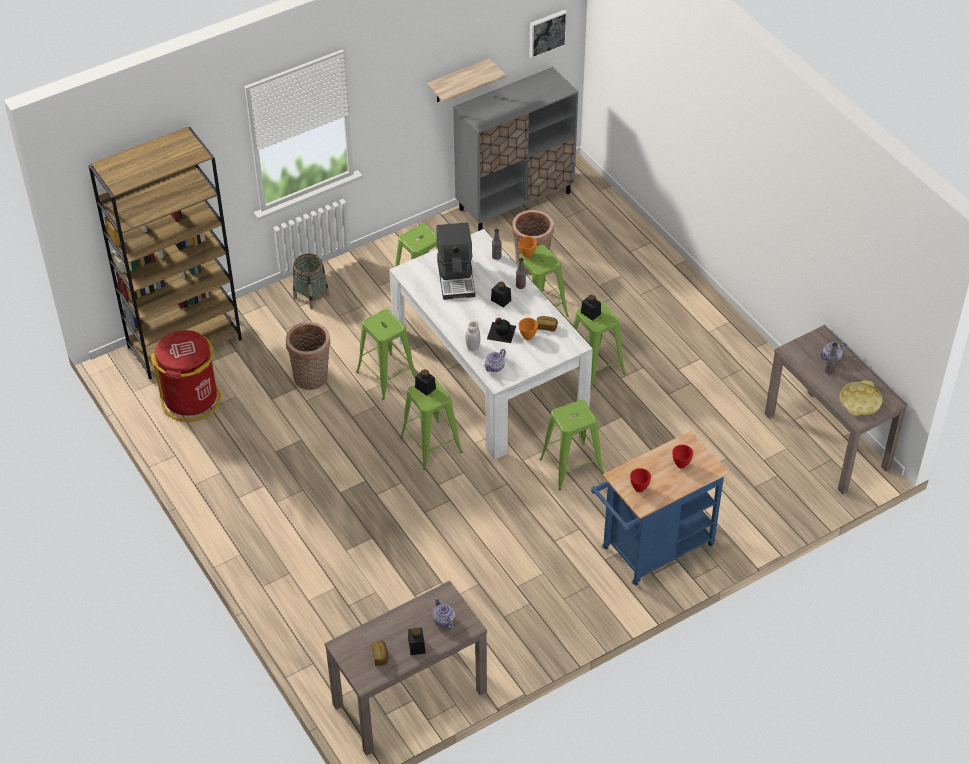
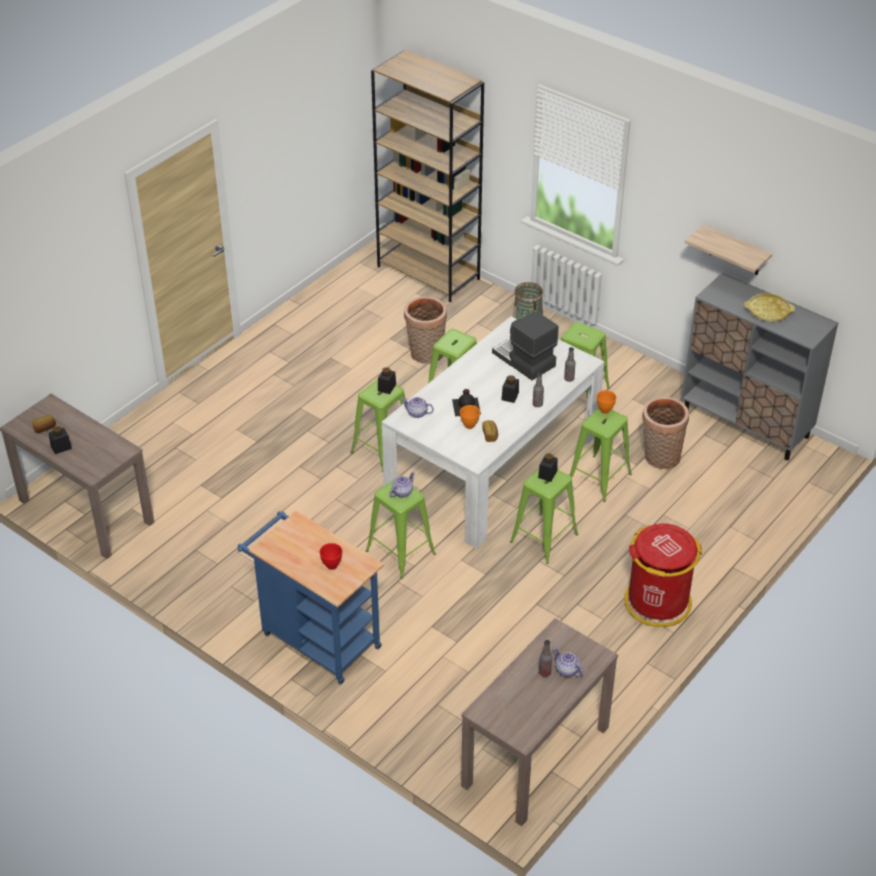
camera: 70 degrees right, 5 degrees down
(191, 400) = (366, 295): red trash can -> red trash can (657, 602)
(443, 620) = (94, 456): teapot -> teapot (402, 492)
(457, 278) = (523, 360): coffee machine -> coffee machine turned 75 degrees clockwise
(473, 346) = (437, 393): white jar -> none
(546, 33) = (841, 279): picture -> none
(639, 488) = (286, 541): red bowl -> none
(860, 401) = (509, 709): yellow tray -> yellow tray (768, 311)

